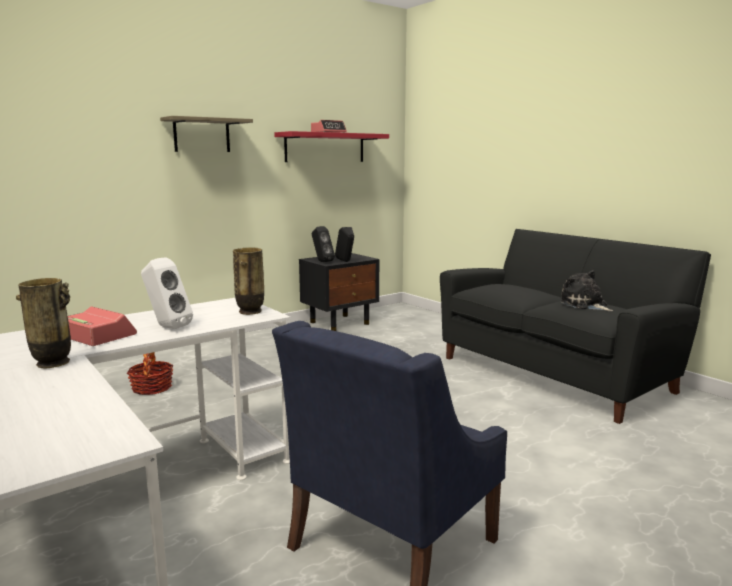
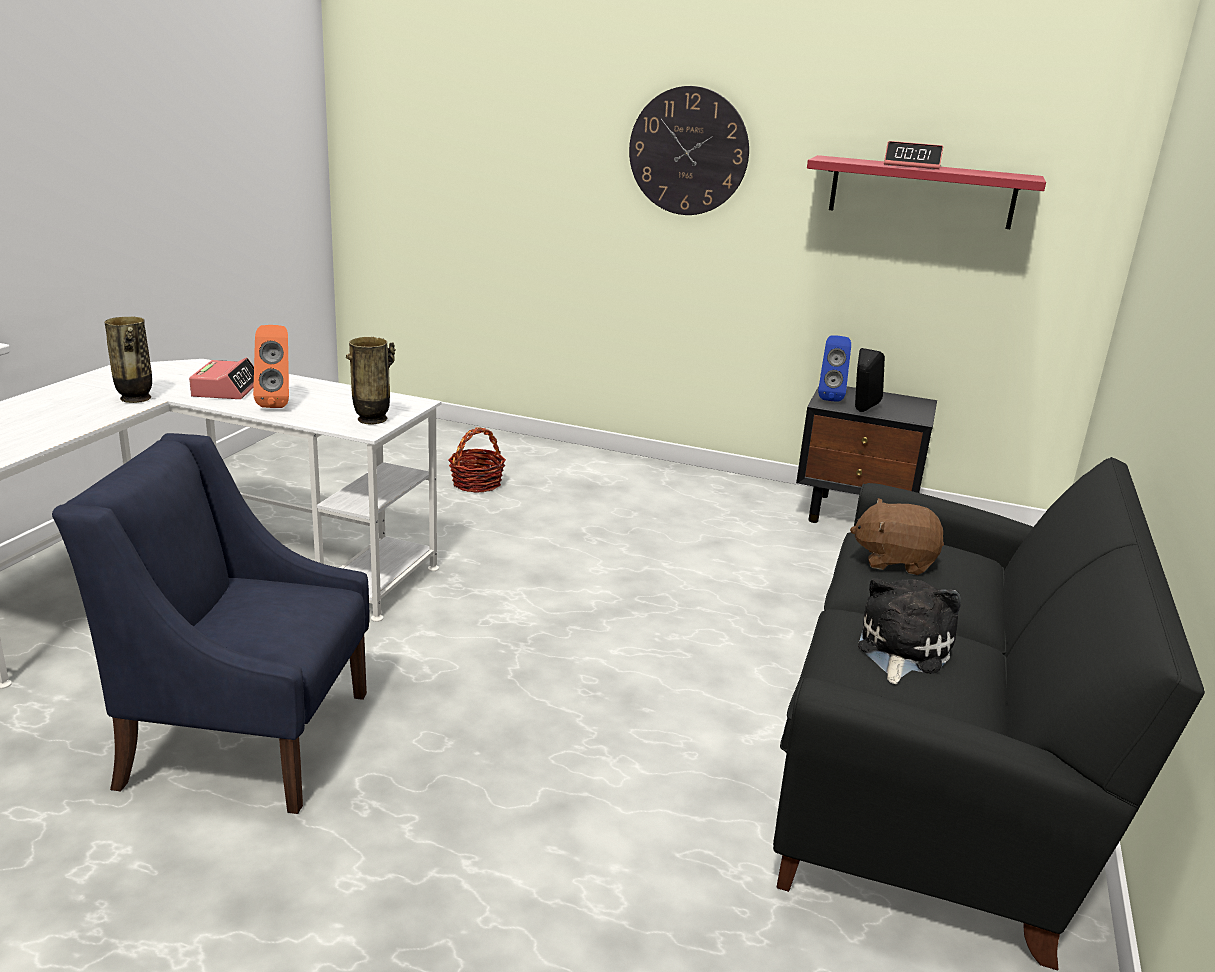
camera: 55 degrees right, 10 degrees up
(166, 327) = (277, 403): white speaker -> orange speaker
(202, 135) = (688, 151): shelf -> wall clock
(321, 261) = (830, 398): black speaker -> blue speaker
(504, 290) = (894, 560): none -> brown plush toy

